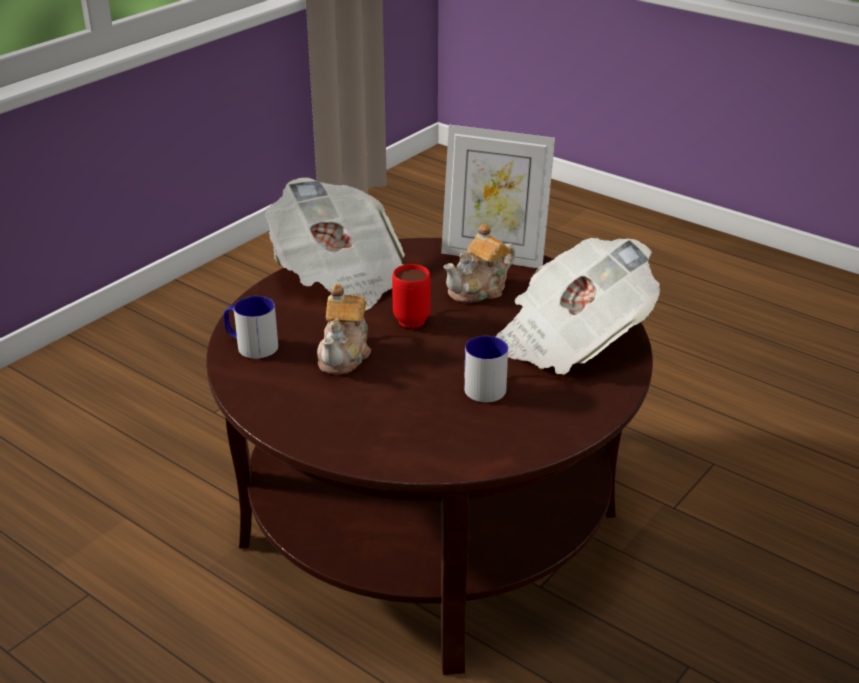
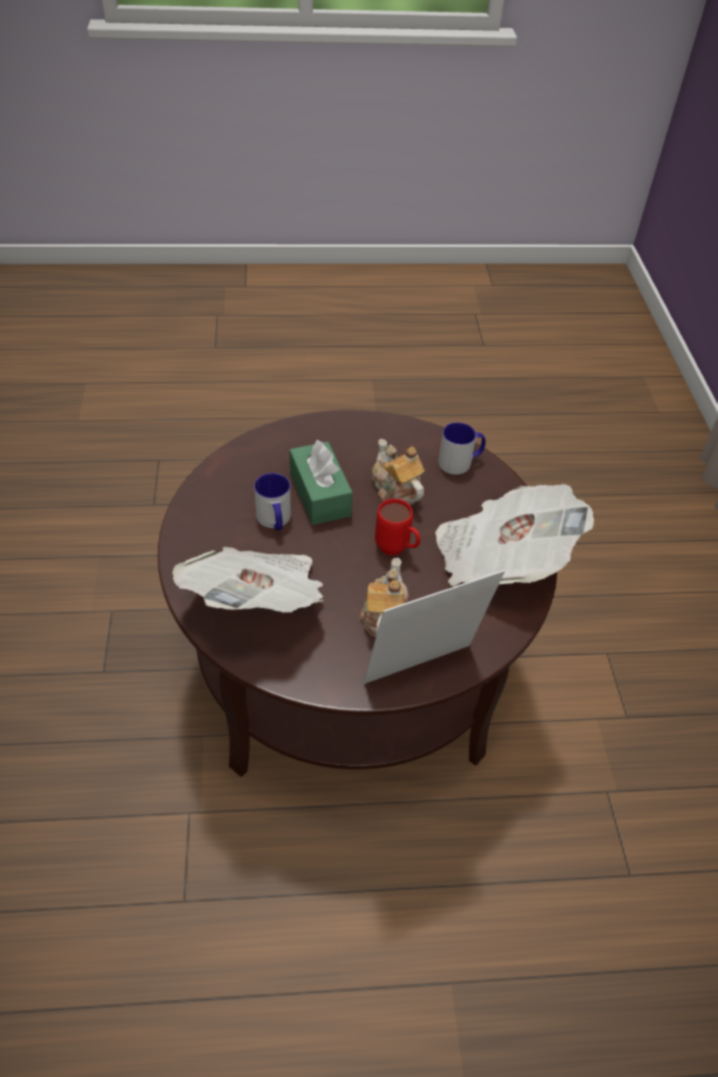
camera: 135 degrees right, 15 degrees up
(418, 385) = (320, 494): none -> green tissue box

